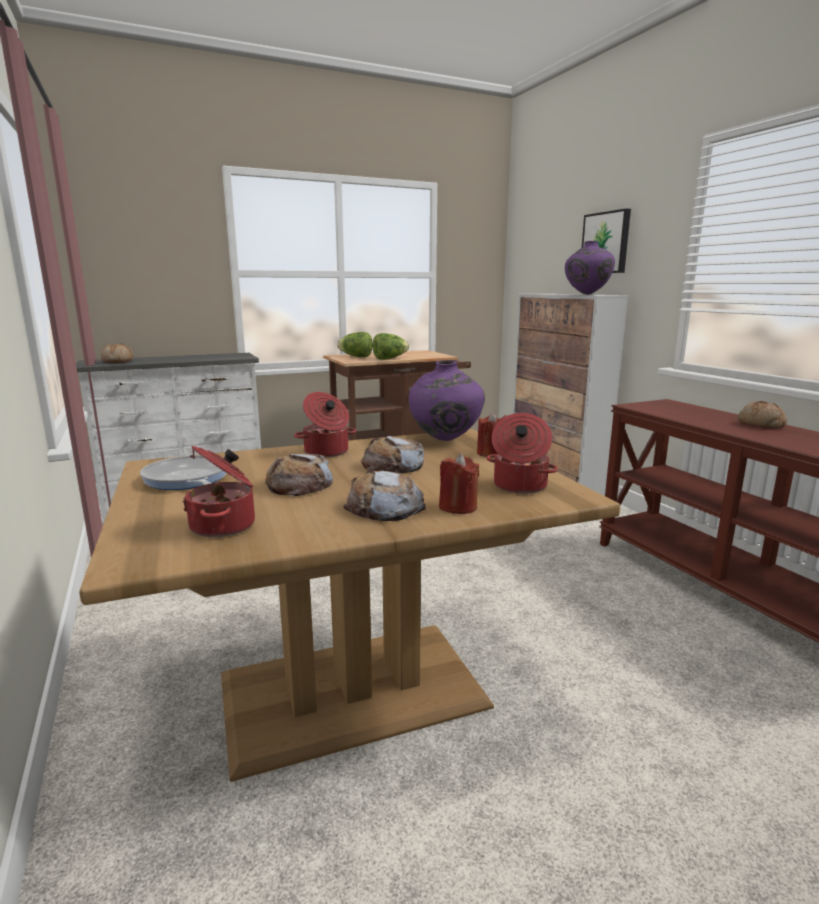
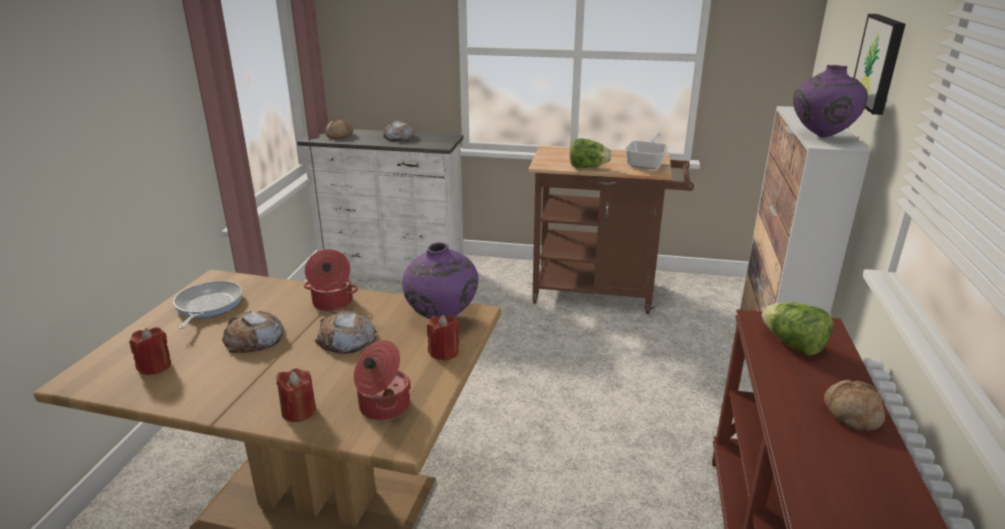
camera: 35 degrees right, 10 degrees up
(225, 525) = (155, 366): cooking pot -> red candle
(356, 357) = (562, 156): lettuce -> lettuce (793, 345)
(384, 507) = (258, 389): bread -> bread (399, 137)
(426, 354) = (647, 163): none -> frying pan

